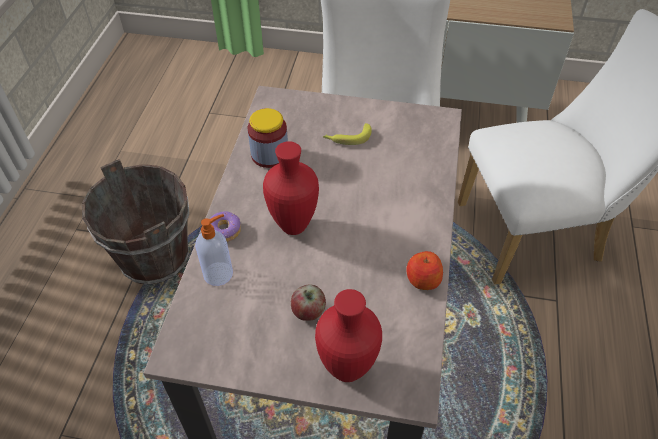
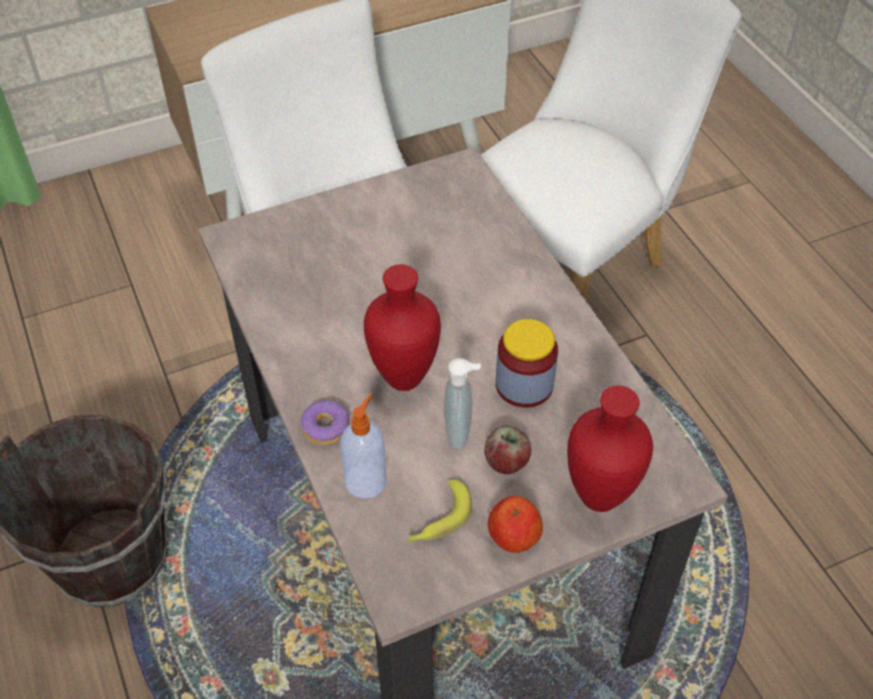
camera: 35 degrees left, 0 degrees up
(269, 155) = (296, 309): jar -> jar (524, 385)
(297, 277) = (460, 433): none -> soap dispenser
(347, 138) = (373, 243): banana -> banana (438, 520)
(422, 279) = (594, 360): apple -> apple (513, 536)

